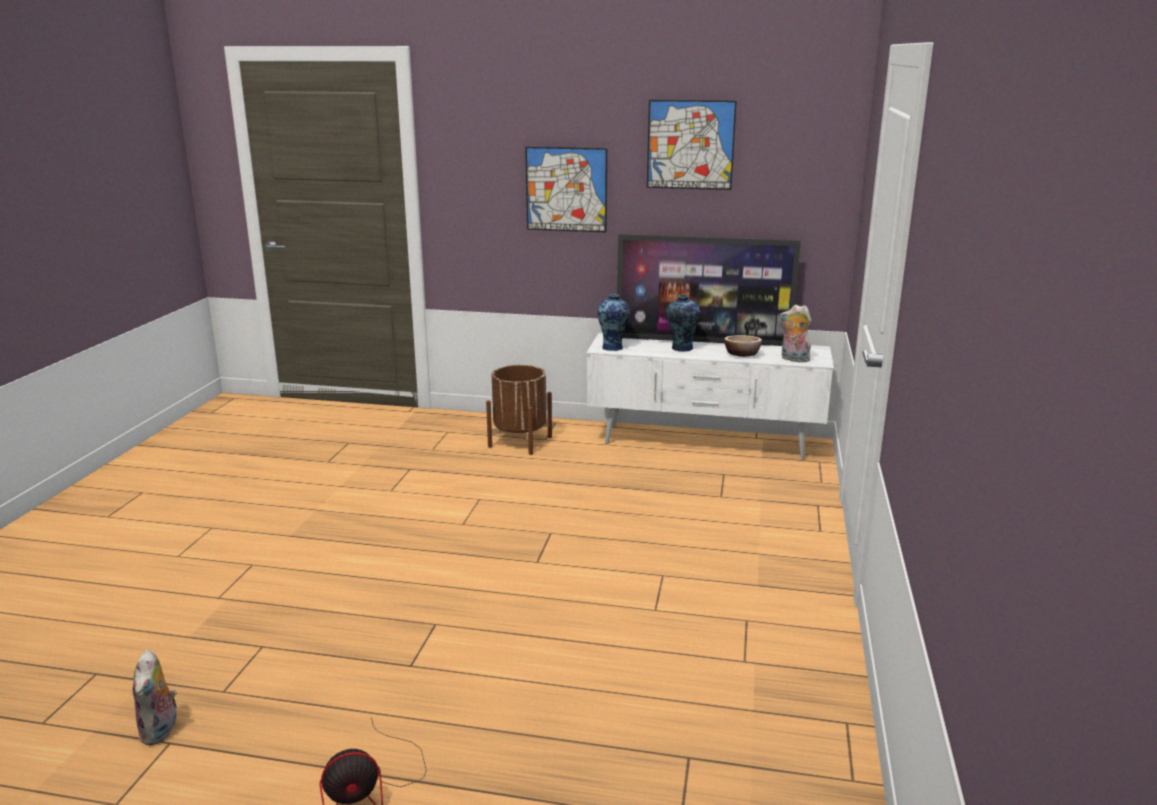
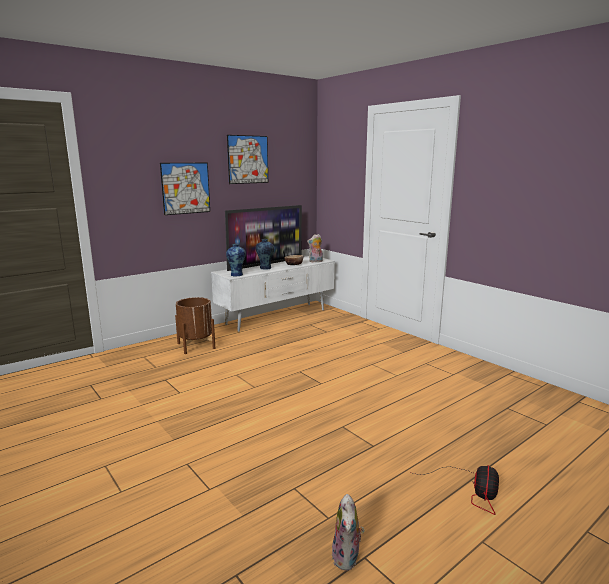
camera: 50 degrees left, 5 degrees down
(161, 731) = (347, 558): plush toy -> plush toy turned 60 degrees clockwise

